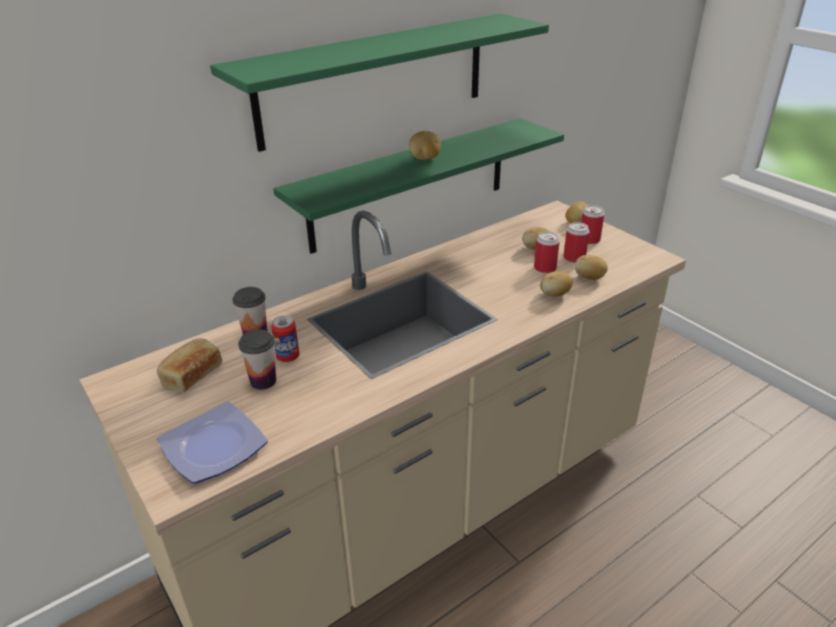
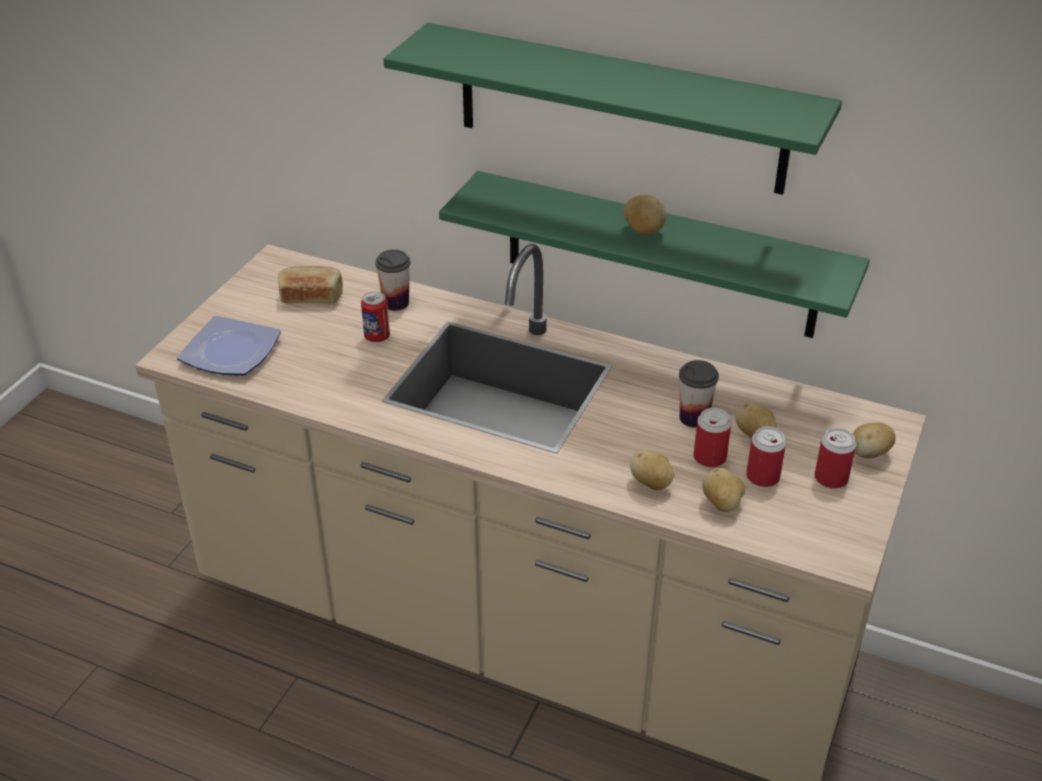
camera: 60 degrees right, 5 degrees up
(263, 381) = (331, 338): cup -> cup (693, 418)

